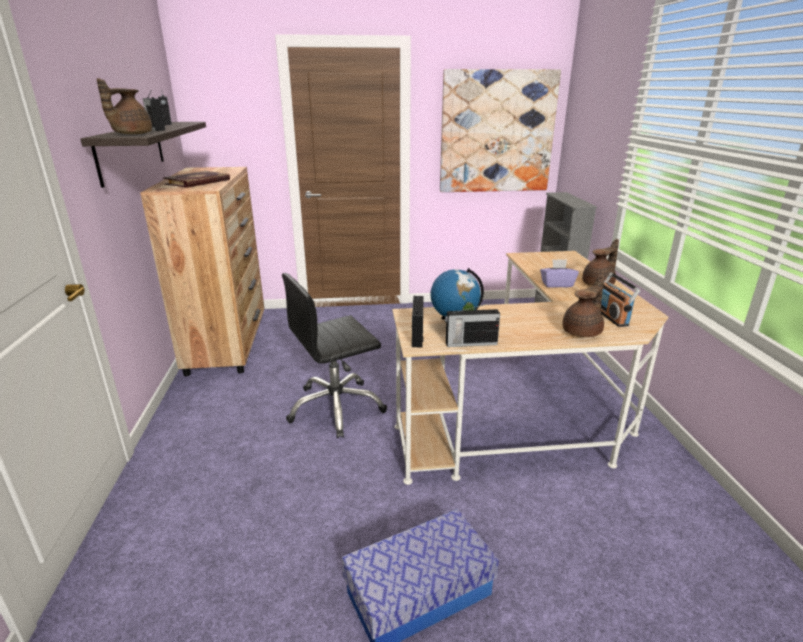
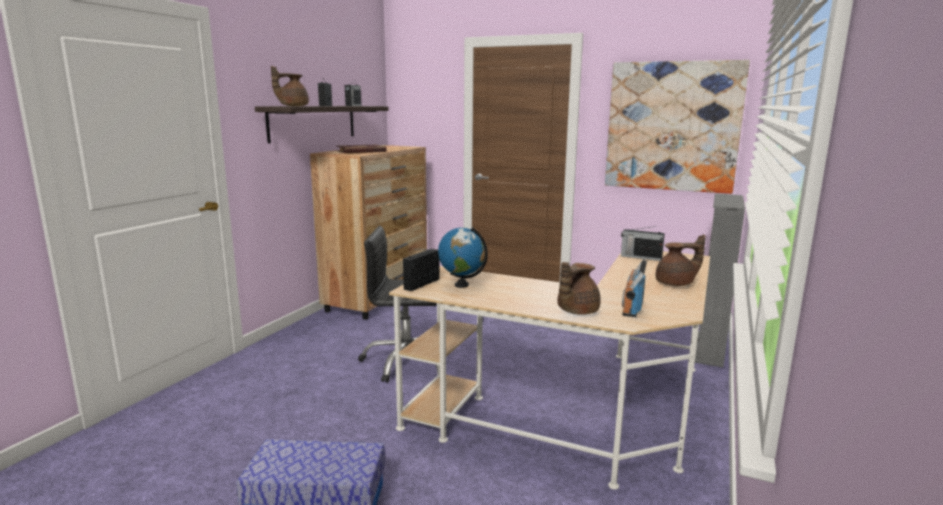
camera: 30 degrees right, 10 degrees down
(470, 343) = (454, 297): radio -> radio (640, 257)
(557, 284) = (626, 276): purple tissue box -> none
(583, 332) = (576, 311): brown teapot -> brown teapot turned 150 degrees clockwise

